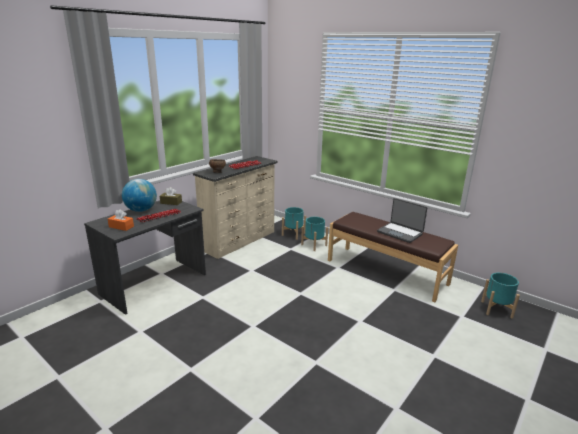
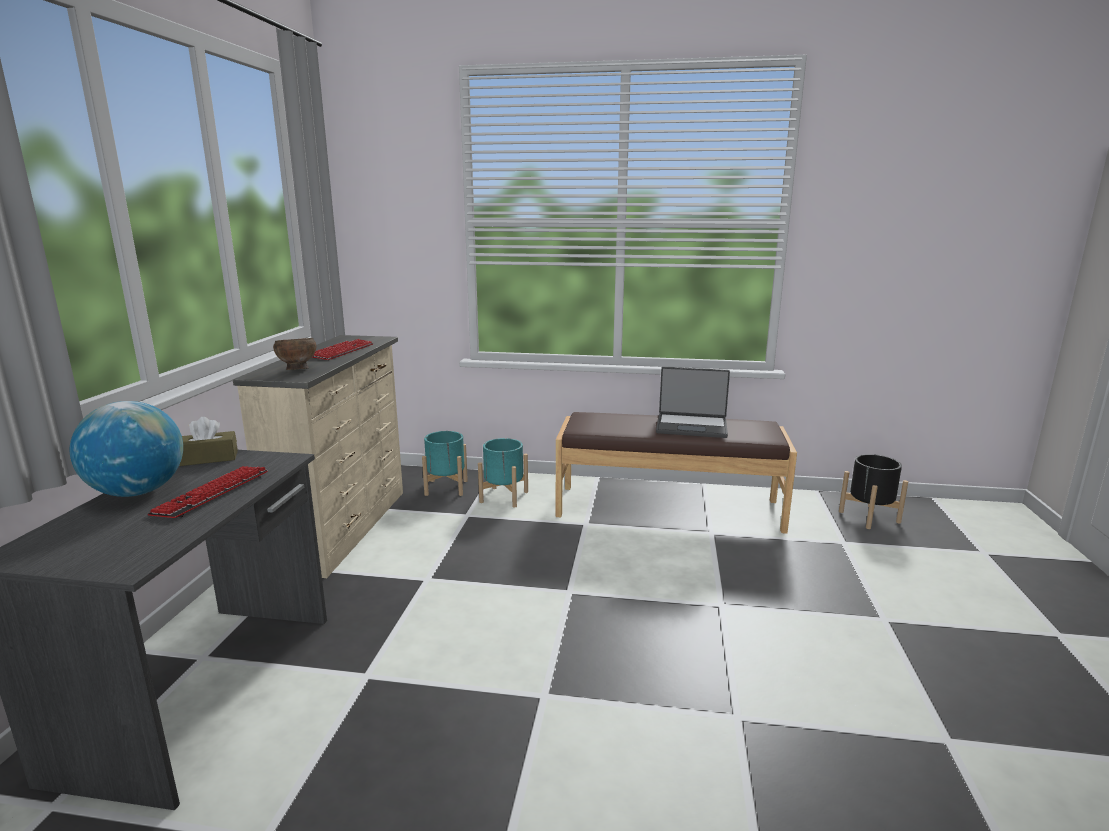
camera: 30 degrees left, 5 degrees down
(121, 227) = (117, 545): orange tissue box -> none
(496, 309) = (869, 517): turquoise planter -> black planter

